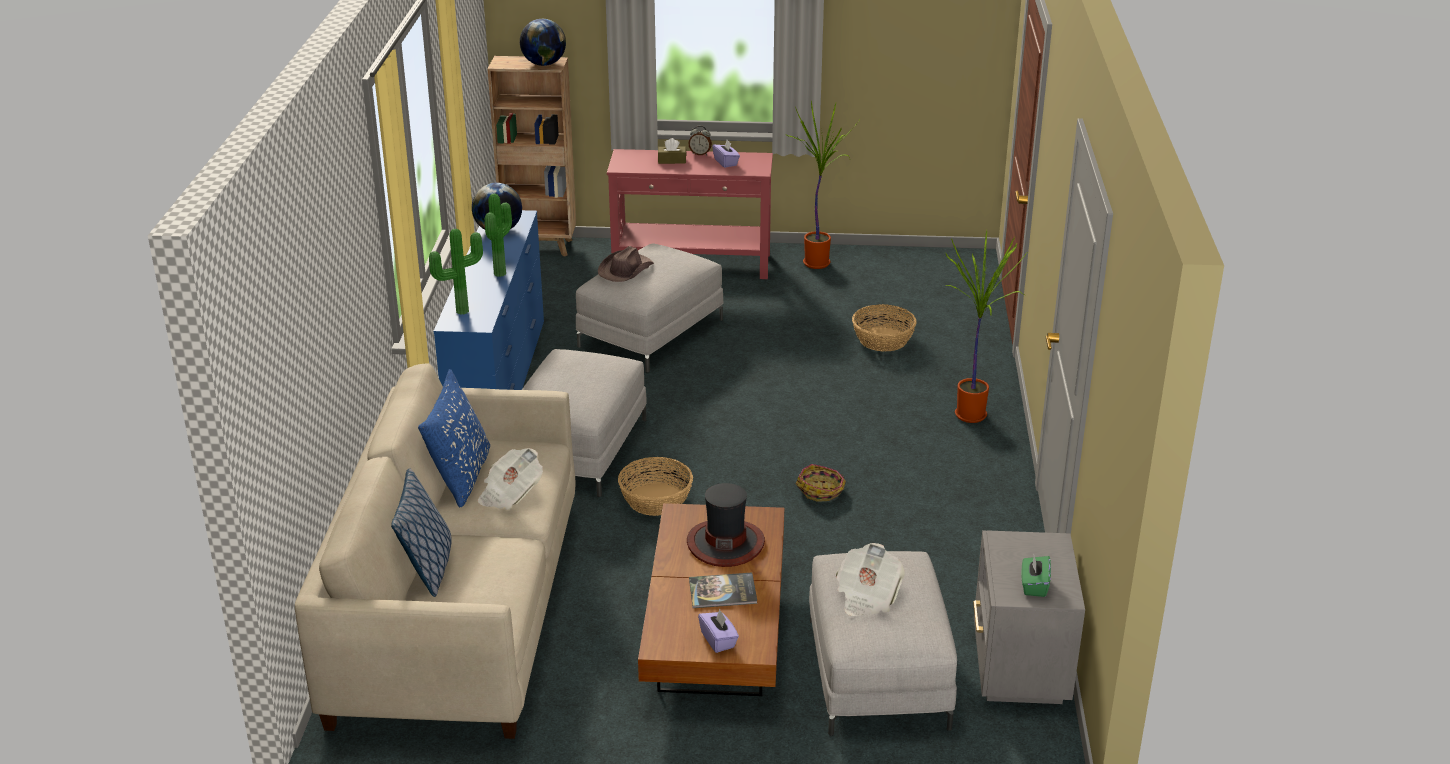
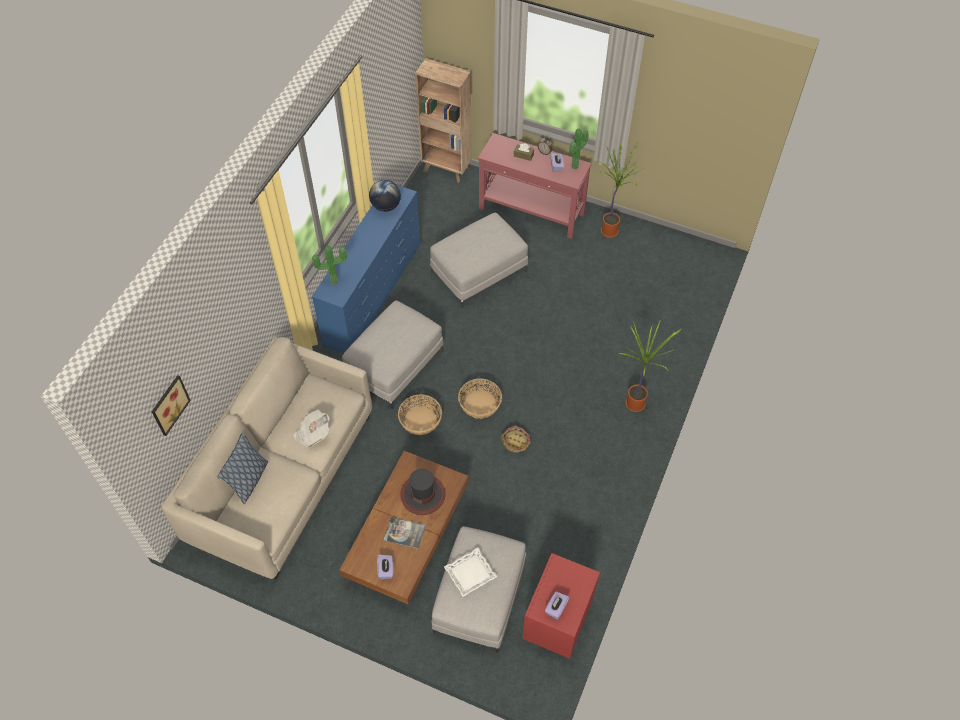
camera: 20 degrees right, 25 degrees up
(292, 394) = (168, 404): none -> picture
(460, 476) = (293, 409): blue pillow -> none
(502, 274) = (371, 251): potted plant -> potted plant (576, 167)
(543, 64) = (452, 76): globe -> none
(625, 270) = (464, 239): brown hat -> none
(867, 596) = (470, 574): newspaper -> white tray
(883, 340) = (615, 318): basket -> basket (479, 405)
(1018, 669) = (556, 620): grey nightstand -> red nightstand
(1034, 586) = (556, 608): green tissue box -> purple tissue box

